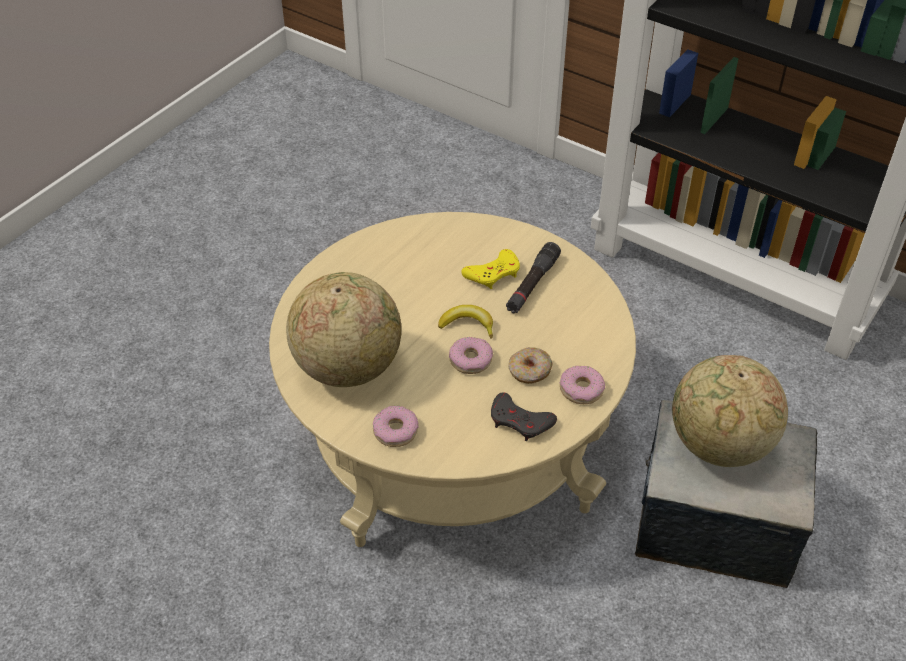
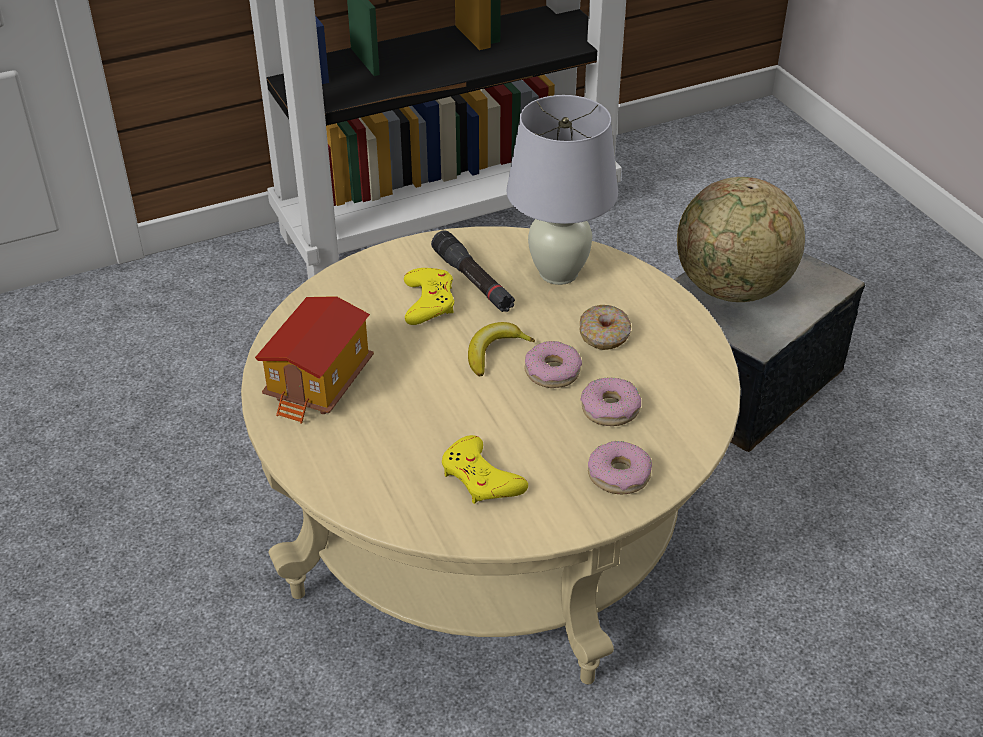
camera: 60 degrees left, 5 degrees down
(348, 367) = (481, 478): globe -> yellow game controller
(379, 262) = (320, 383): none -> toy house
(520, 421) = (673, 371): grey game controller -> none
(578, 322) = (559, 273): none -> white table lamp
(581, 390) = (658, 311): donut -> donut (610, 409)

